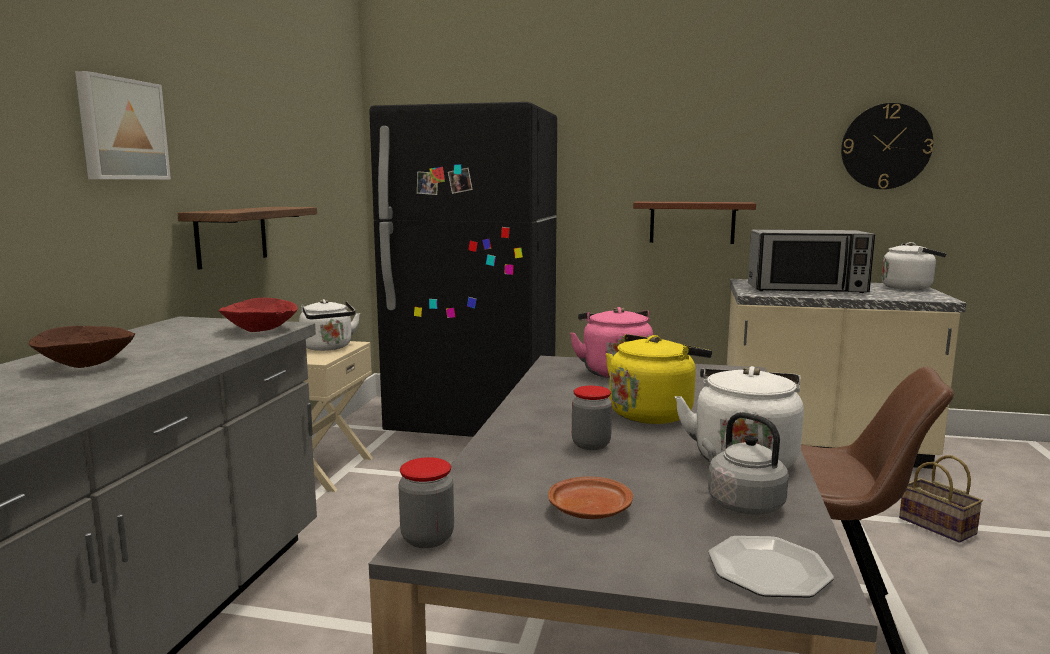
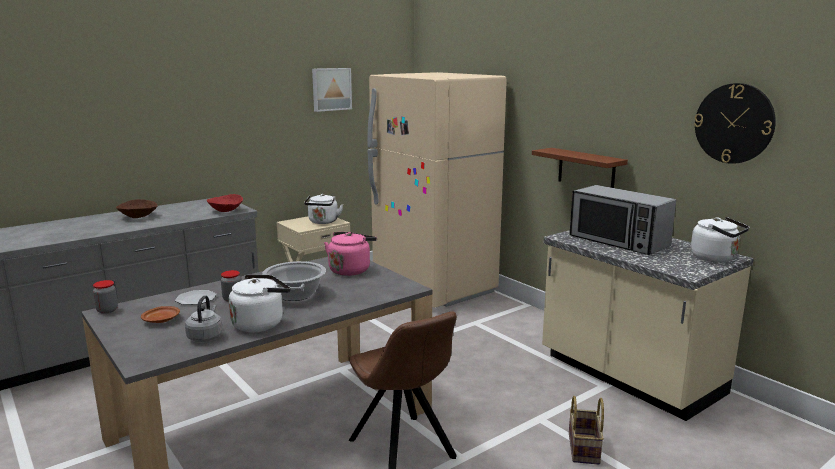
camera: 40 degrees right, 5 degrees up
(121, 129) = (197, 105): picture -> picture (331, 89)
(231, 236) = (273, 154): shelf -> none
(474, 423) = (434, 288): black fridge -> beige fridge
(653, 413) = (295, 295): yellow kettle -> cooking pot
(769, 571) = (146, 355): plate -> plate (196, 299)

